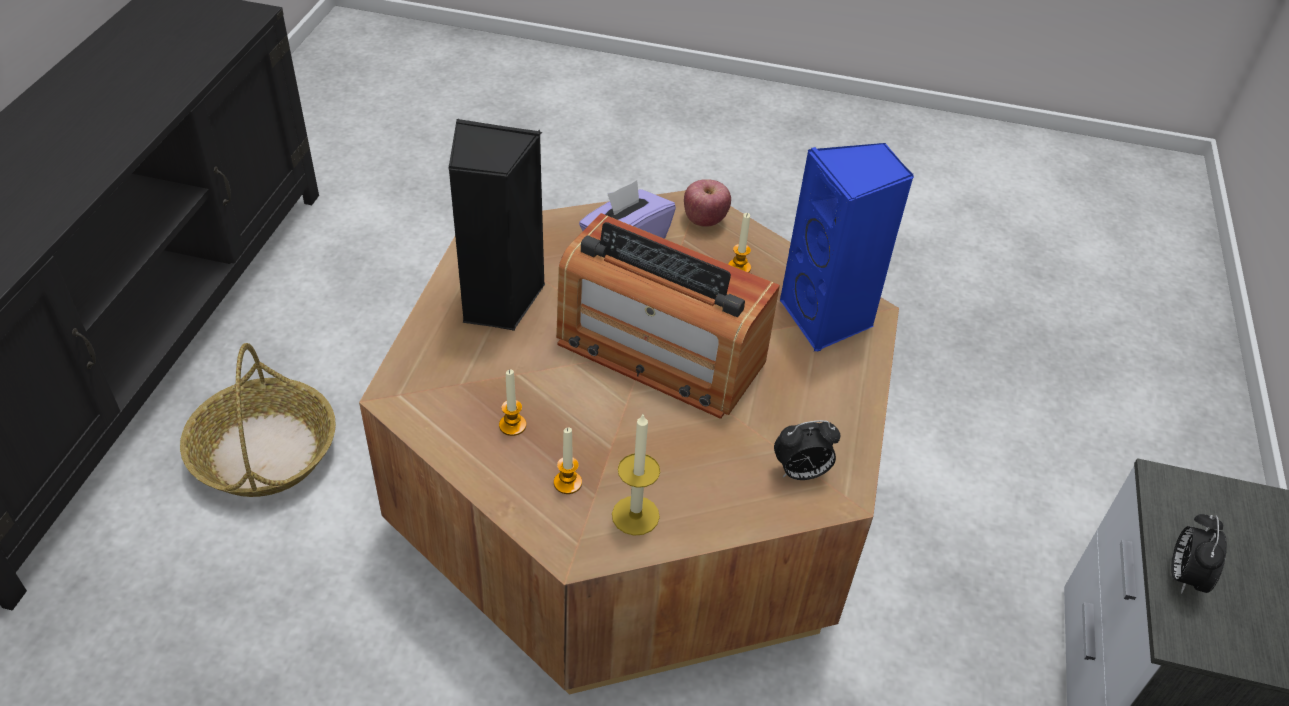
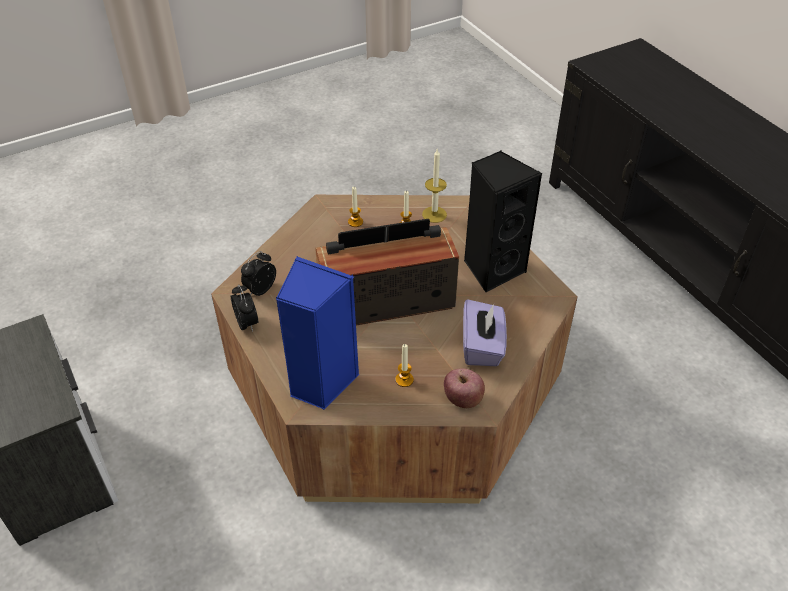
camera: 140 degrees right, 0 degrees up
(264, 451) = (568, 277): basket -> none
(635, 515) = (314, 229): candle -> candle (434, 214)
(1183, 576) = (35, 360): alarm clock -> alarm clock (247, 324)

